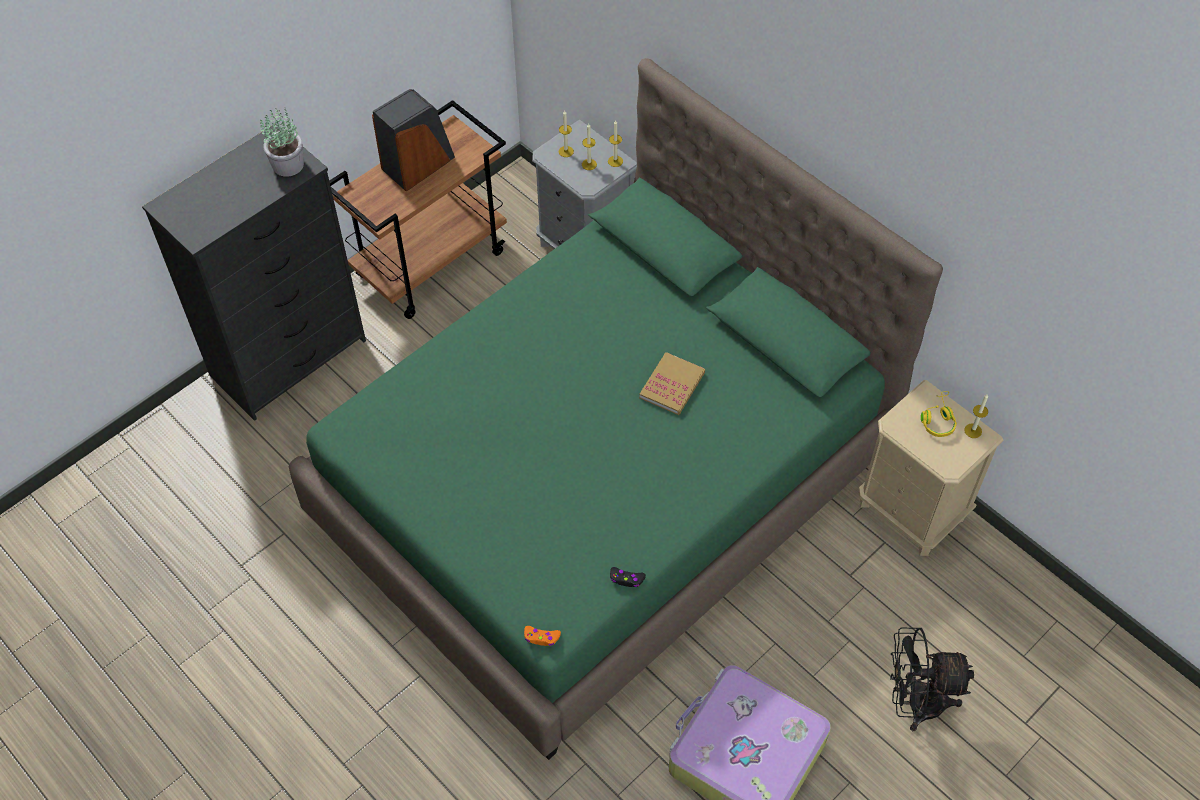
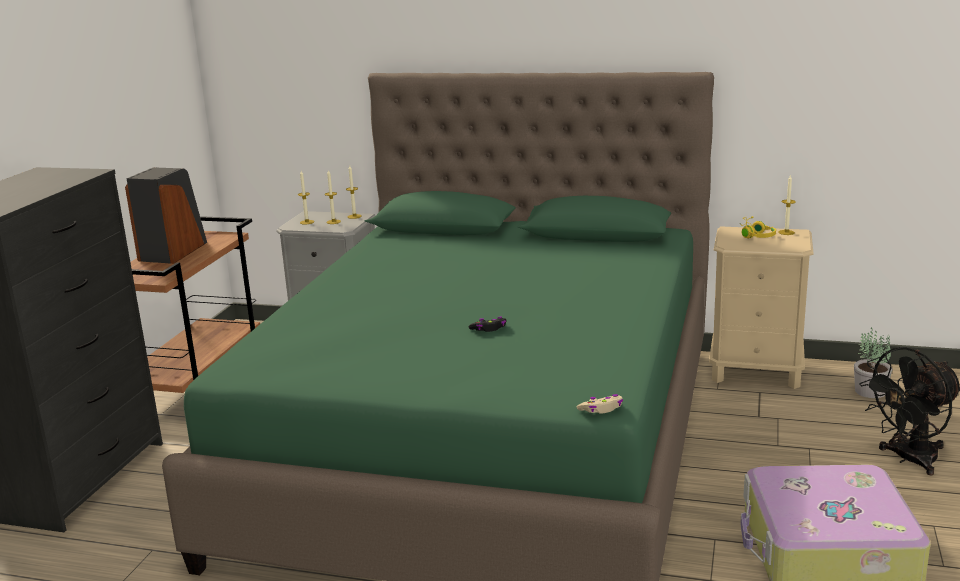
camera: 30 degrees left, 35 degrees down
(288, 164) = (69, 174): potted plant -> potted plant (869, 391)
(541, 638) = (601, 409): orange game controller -> beige game controller
(626, 579) = (635, 354): black game controller -> black game controller (489, 329)
(672, 385) = (534, 269): book -> none

